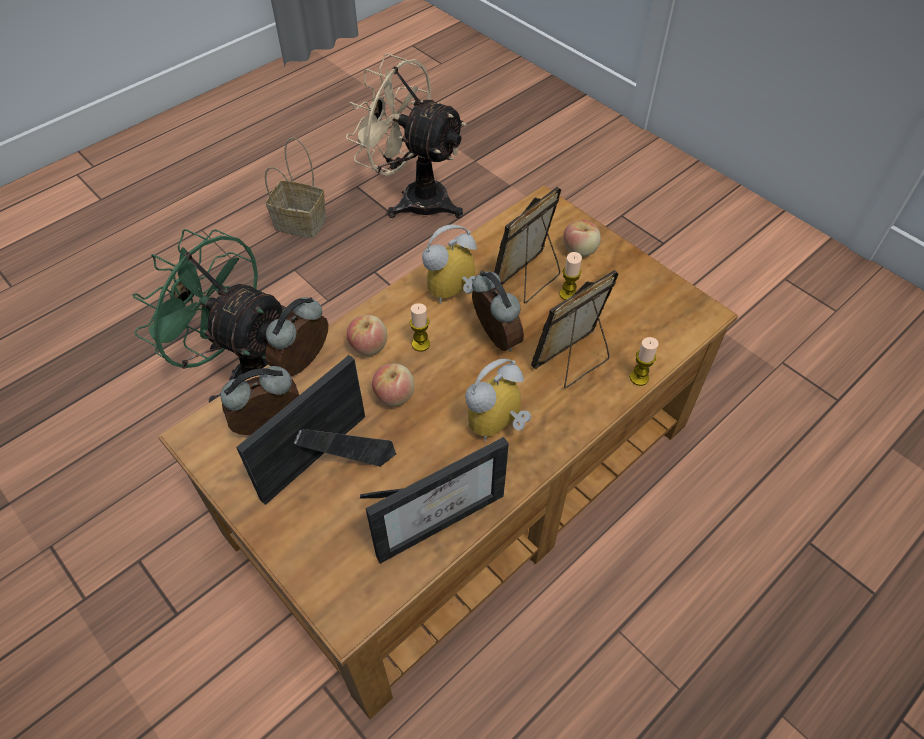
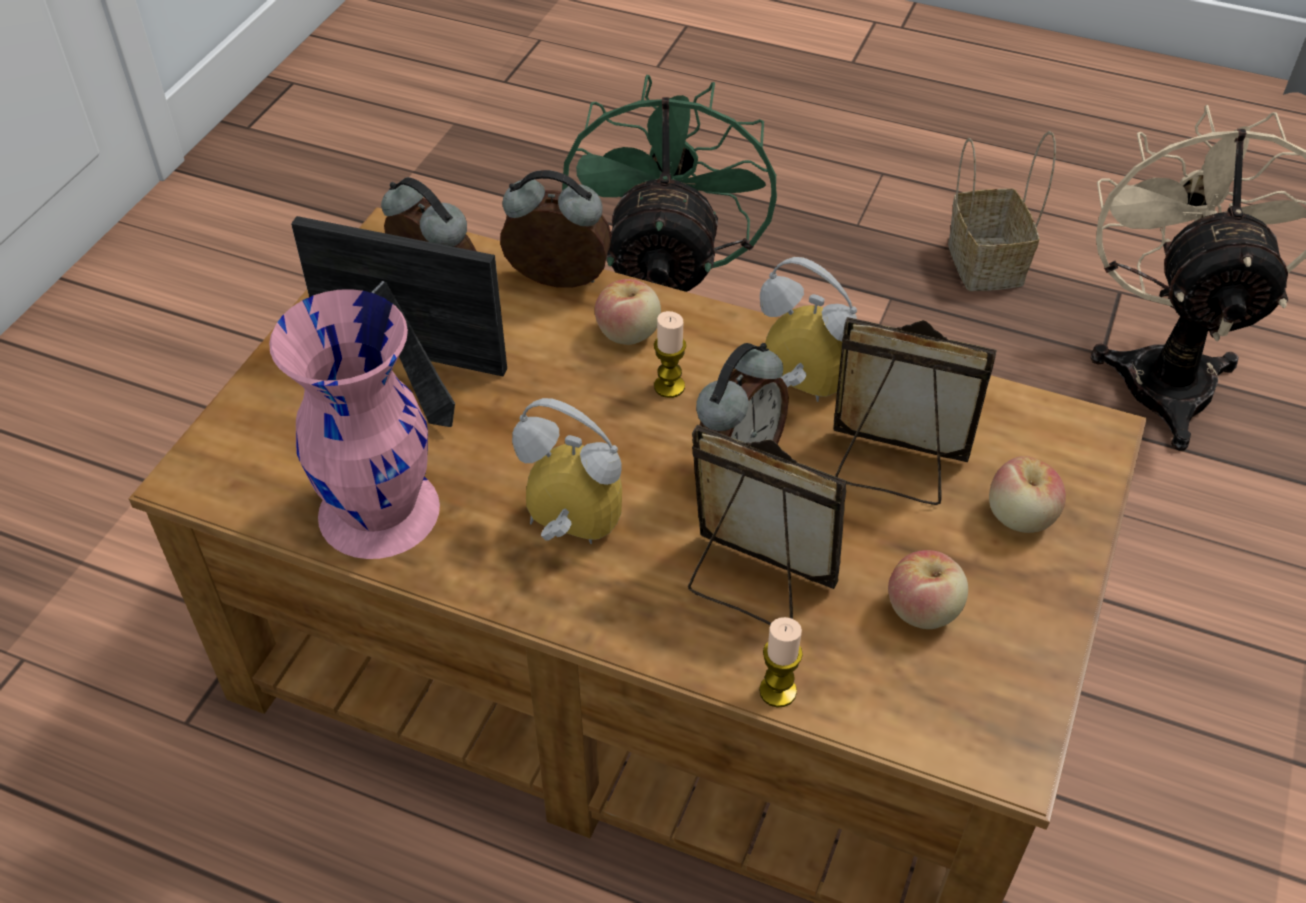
camera: 65 degrees right, 5 degrees down
(394, 395) = (557, 393): apple -> apple (923, 610)
(436, 513) = (381, 511): picture frame -> pink vase
(568, 294) = (901, 532): candle -> none

